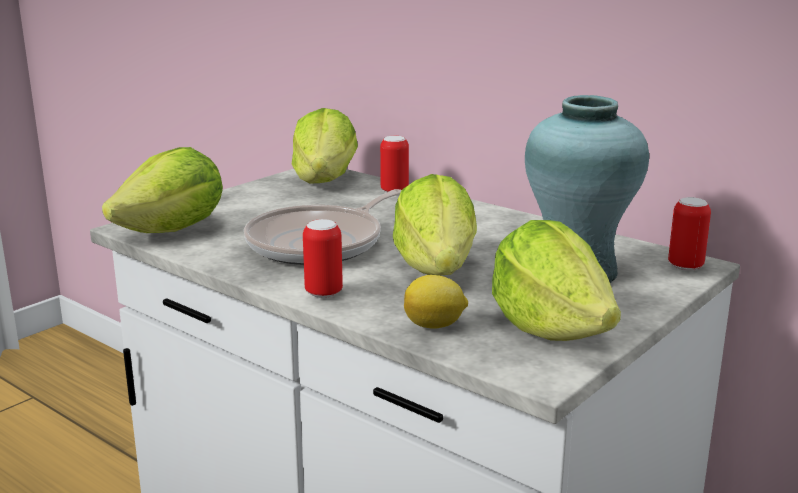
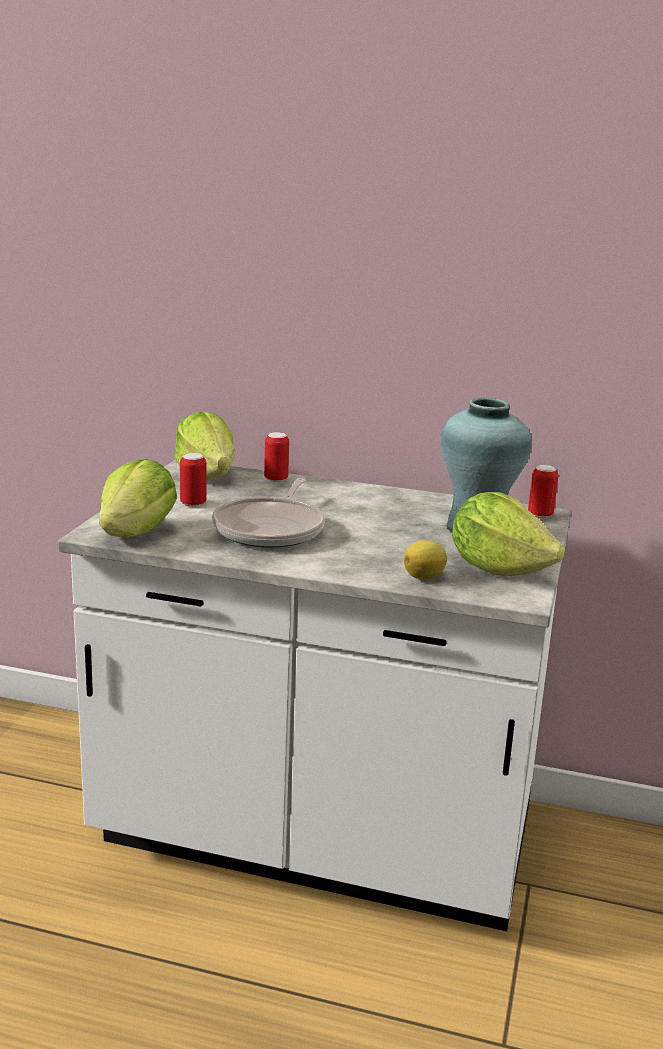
camera: 25 degrees left, 0 degrees up
(323, 293) = (321, 566): can -> can (193, 504)
(437, 269) = (381, 538): lettuce -> none

